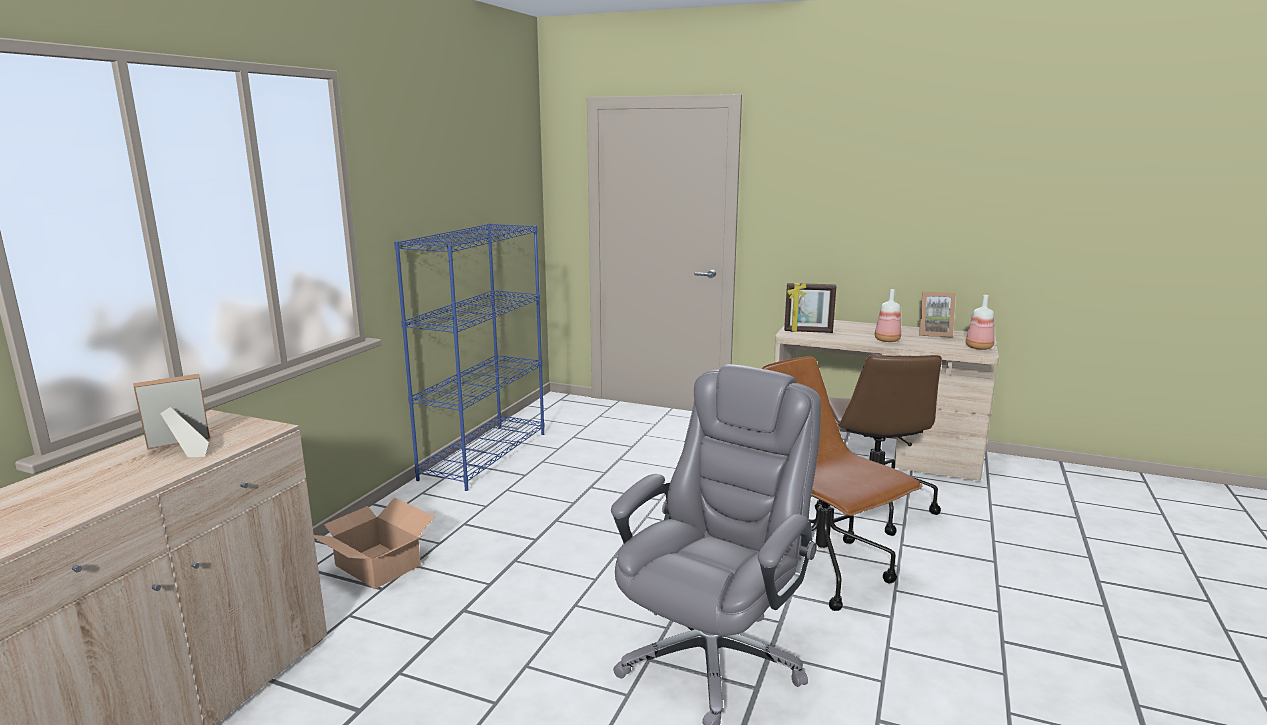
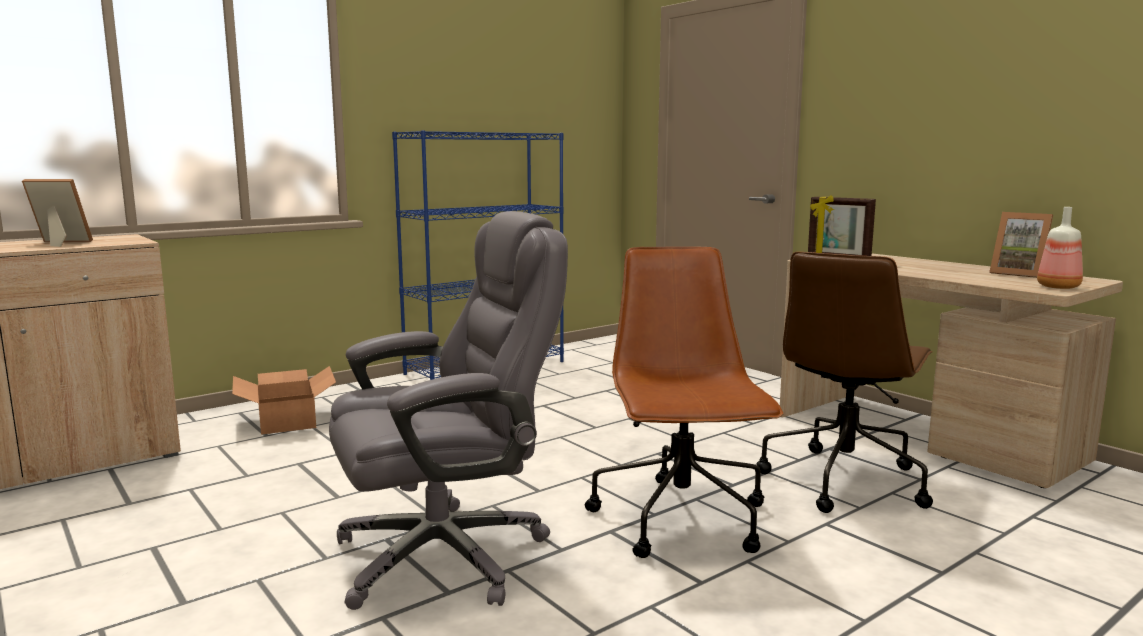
camera: 30 degrees right, 5 degrees down
(887, 340) = (928, 272): bottle -> none

